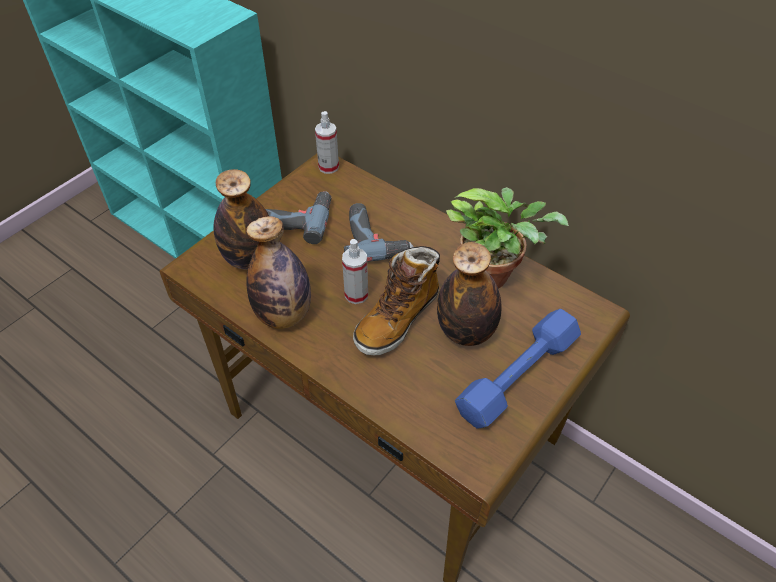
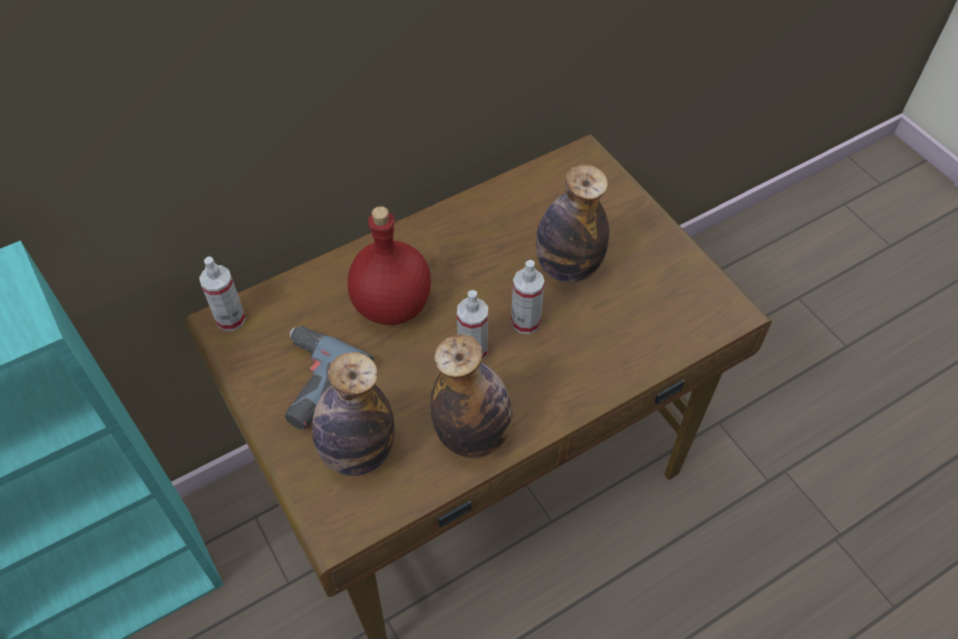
camera: 70 degrees left, 5 degrees up
(375, 238) = (391, 306): power drill -> red bottle
(397, 319) = (525, 322): boot -> spray bottle
(493, 275) = (500, 217): potted plant -> none
(517, 375) = (637, 245): blue dumbbell -> none

